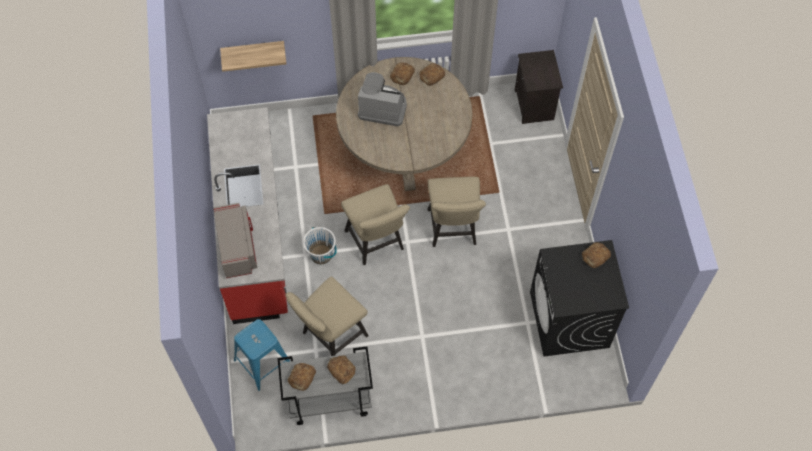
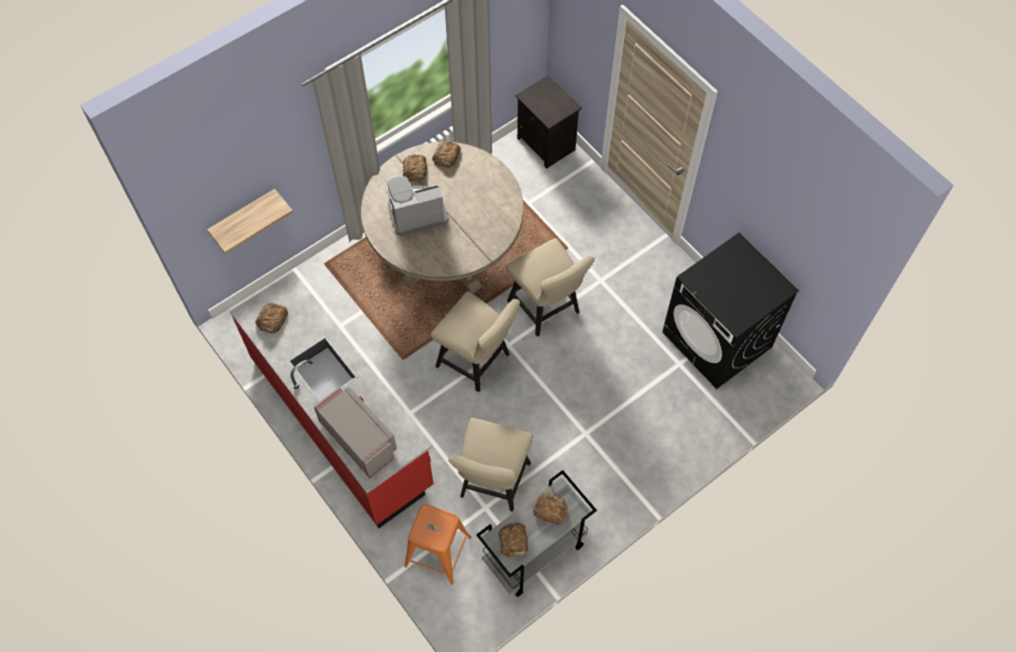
camera: 30 degrees left, 0 degrees up
(263, 362) = (438, 551): blue stool -> orange stool
(321, 254) = (427, 404): white bucket -> none
(595, 256) = (734, 257): bread -> bread (272, 320)

